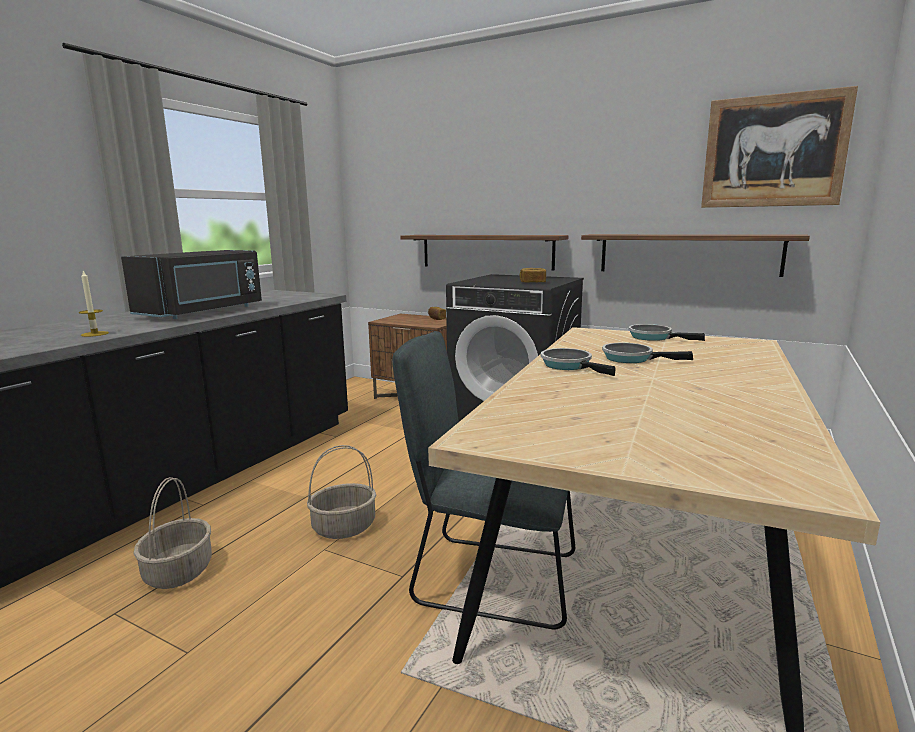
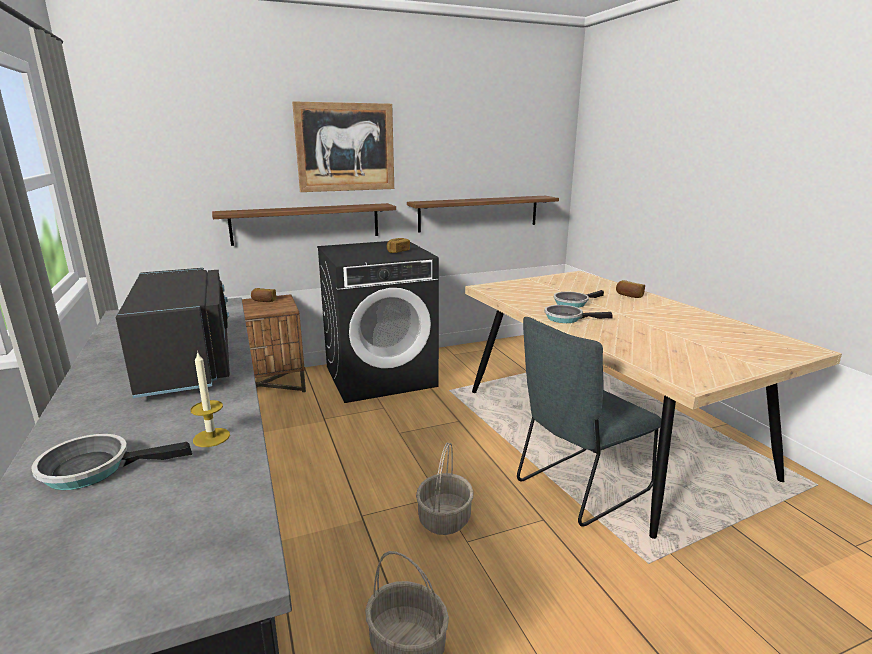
camera: 50 degrees left, 5 degrees up
(653, 337) = (531, 283): frying pan -> frying pan (94, 468)
(742, 370) = (629, 295): none -> bread
(773, 151) = (526, 138): picture -> picture (345, 147)

